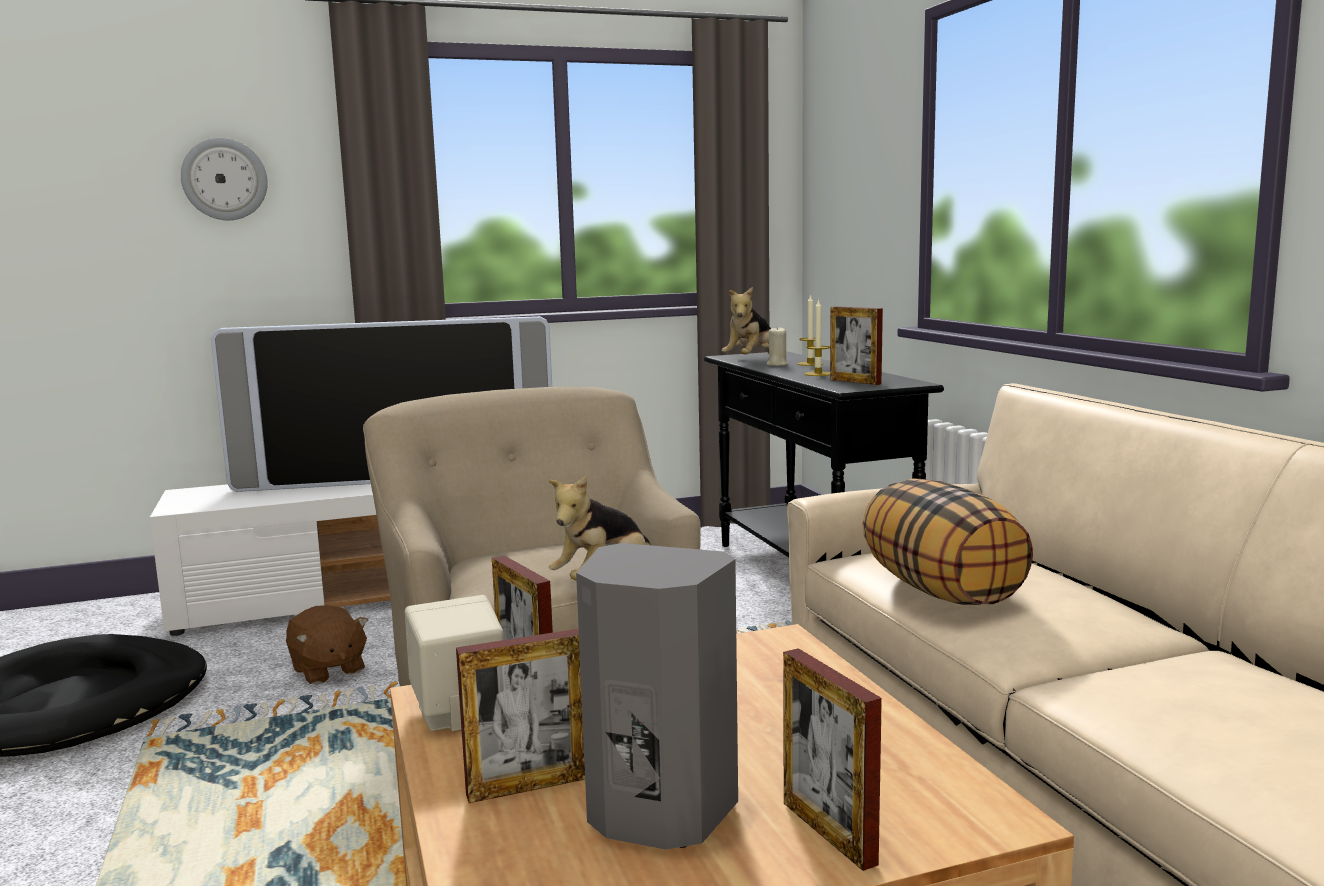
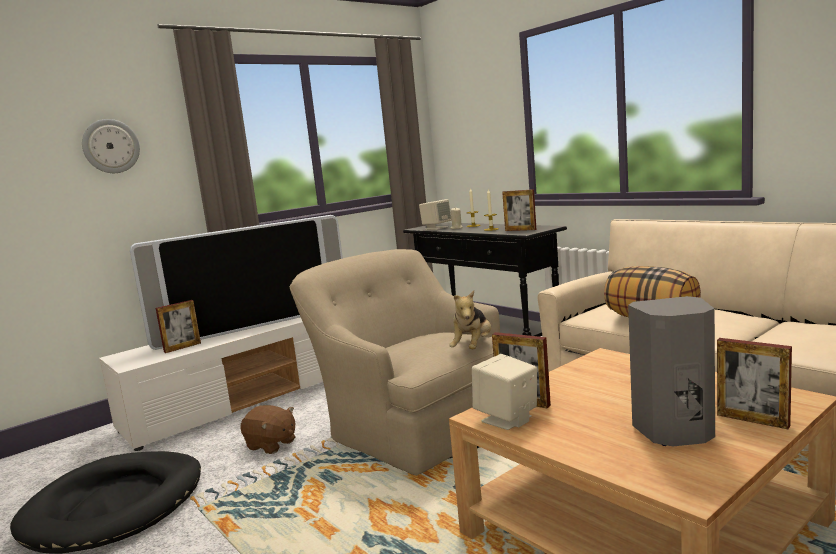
camera: 20 degrees left, 0 degrees up
(528, 786) = (597, 438): picture frame -> picture frame (182, 347)
(751, 360) = (436, 228): plush toy -> beige speaker

